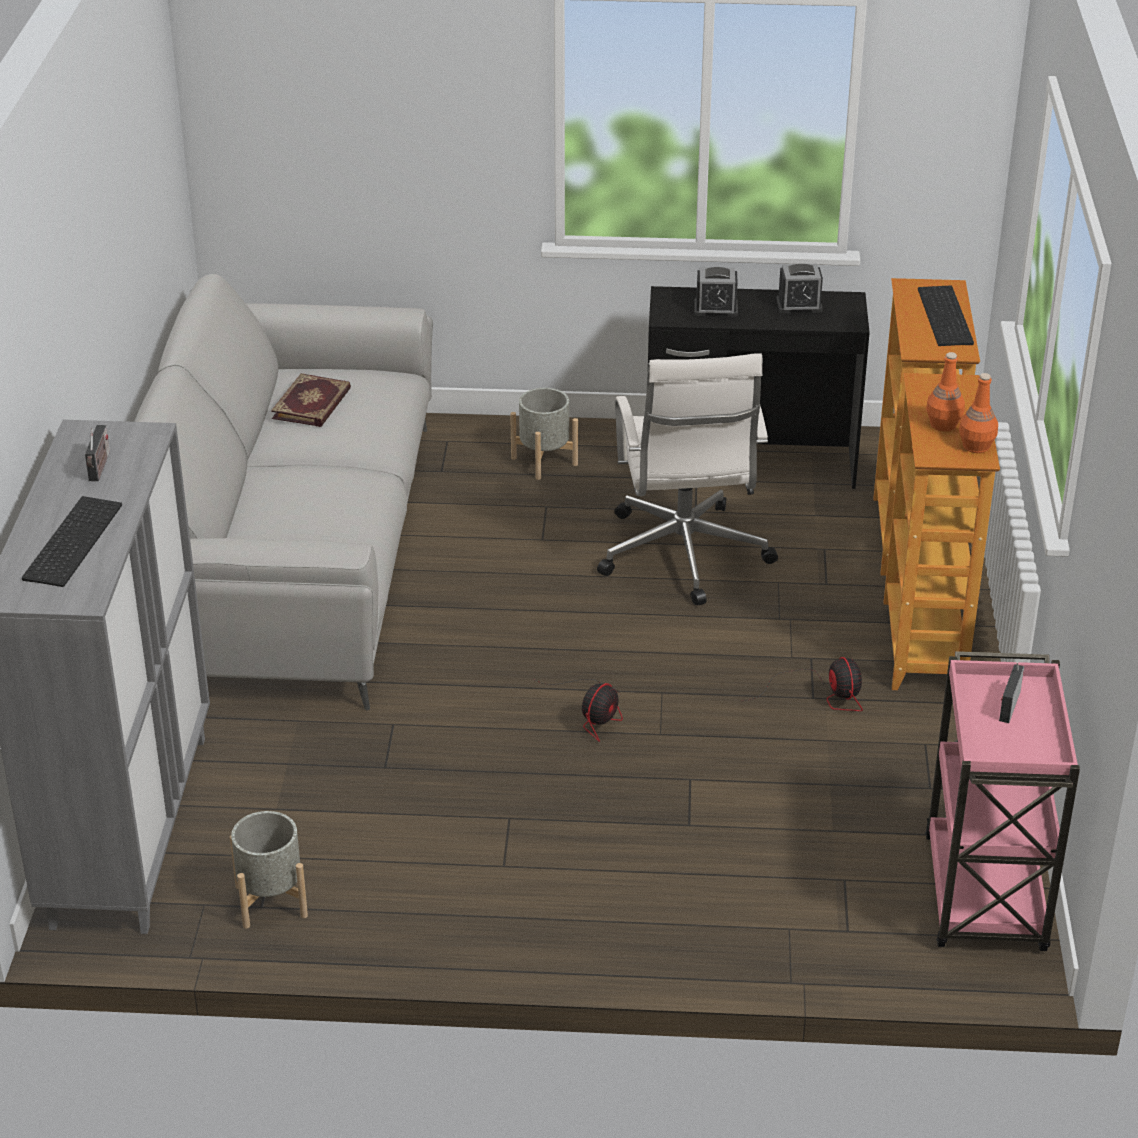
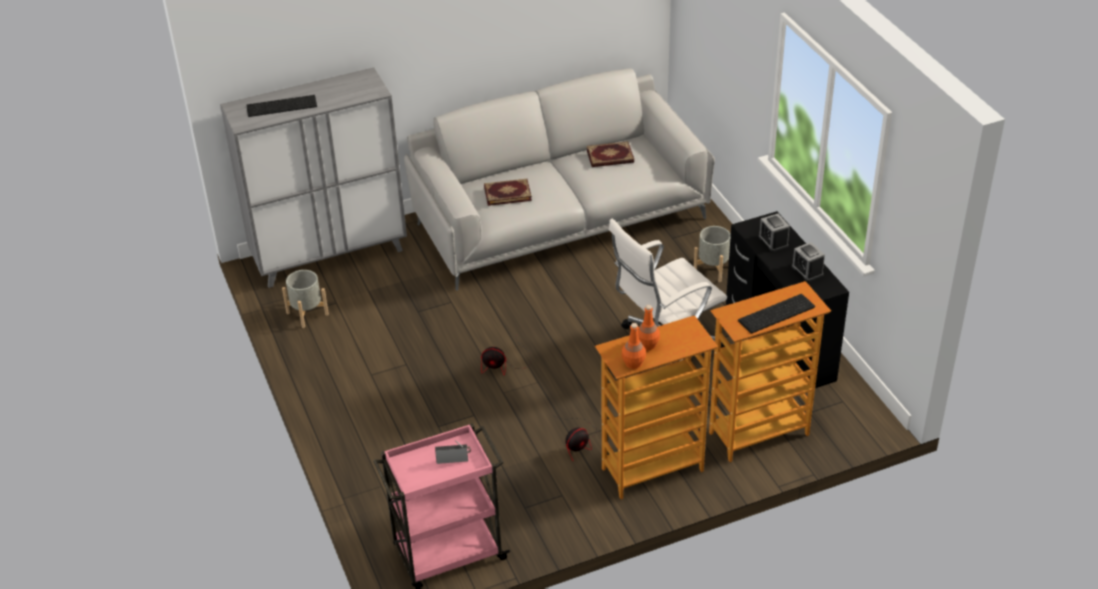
camera: 65 degrees right, 5 degrees up
(99, 468) = (341, 90): radio -> none
(304, 520) = (507, 193): none -> book

